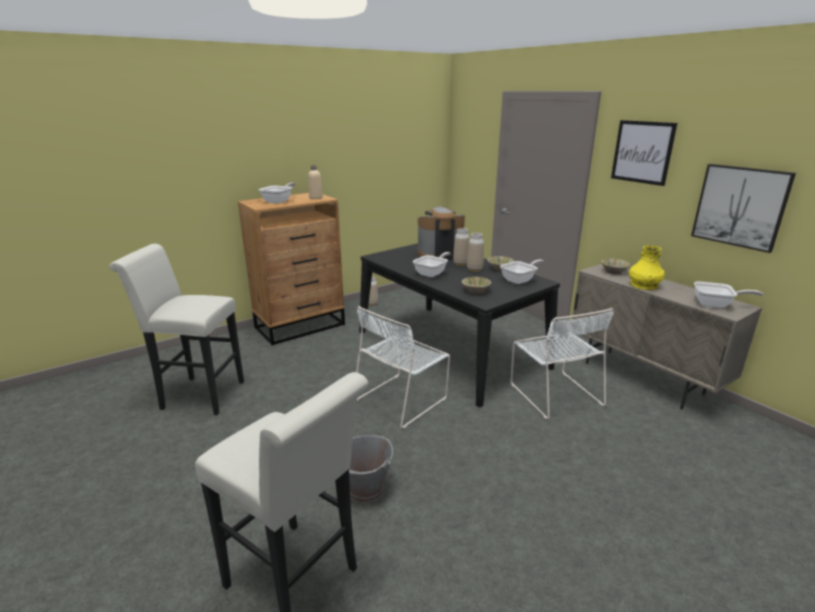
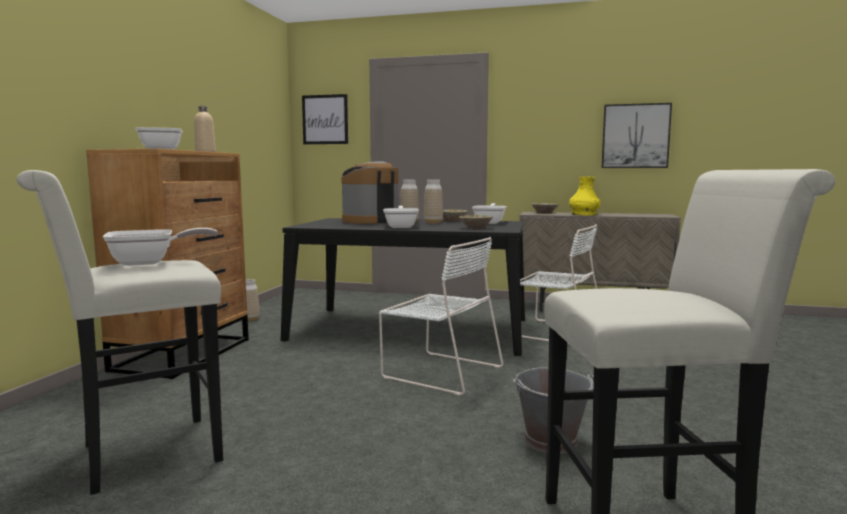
camera: 40 degrees left, 15 degrees down
(402, 398) = (439, 371): white chair -> white chair turned 60 degrees counterclockwise
(642, 152) = (541, 103): picture -> picture (325, 119)
(716, 305) = (649, 215): frying pan -> frying pan (150, 263)

